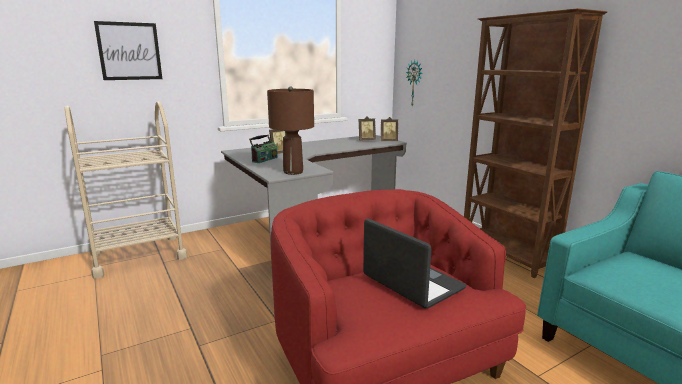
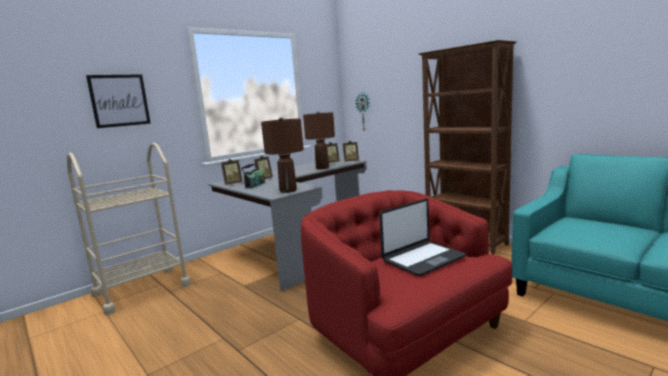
camera: 10 degrees left, 5 degrees down
(244, 154) = (232, 184): none -> picture frame
(351, 146) = (322, 168): none -> brown table lamp
(412, 283) = (422, 259): laptop -> laptop turned 105 degrees clockwise

